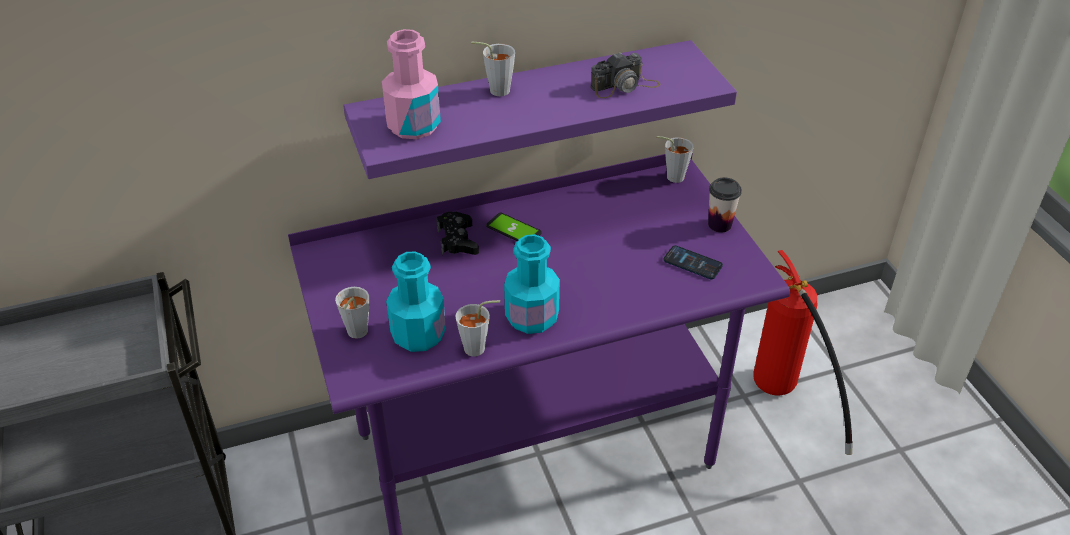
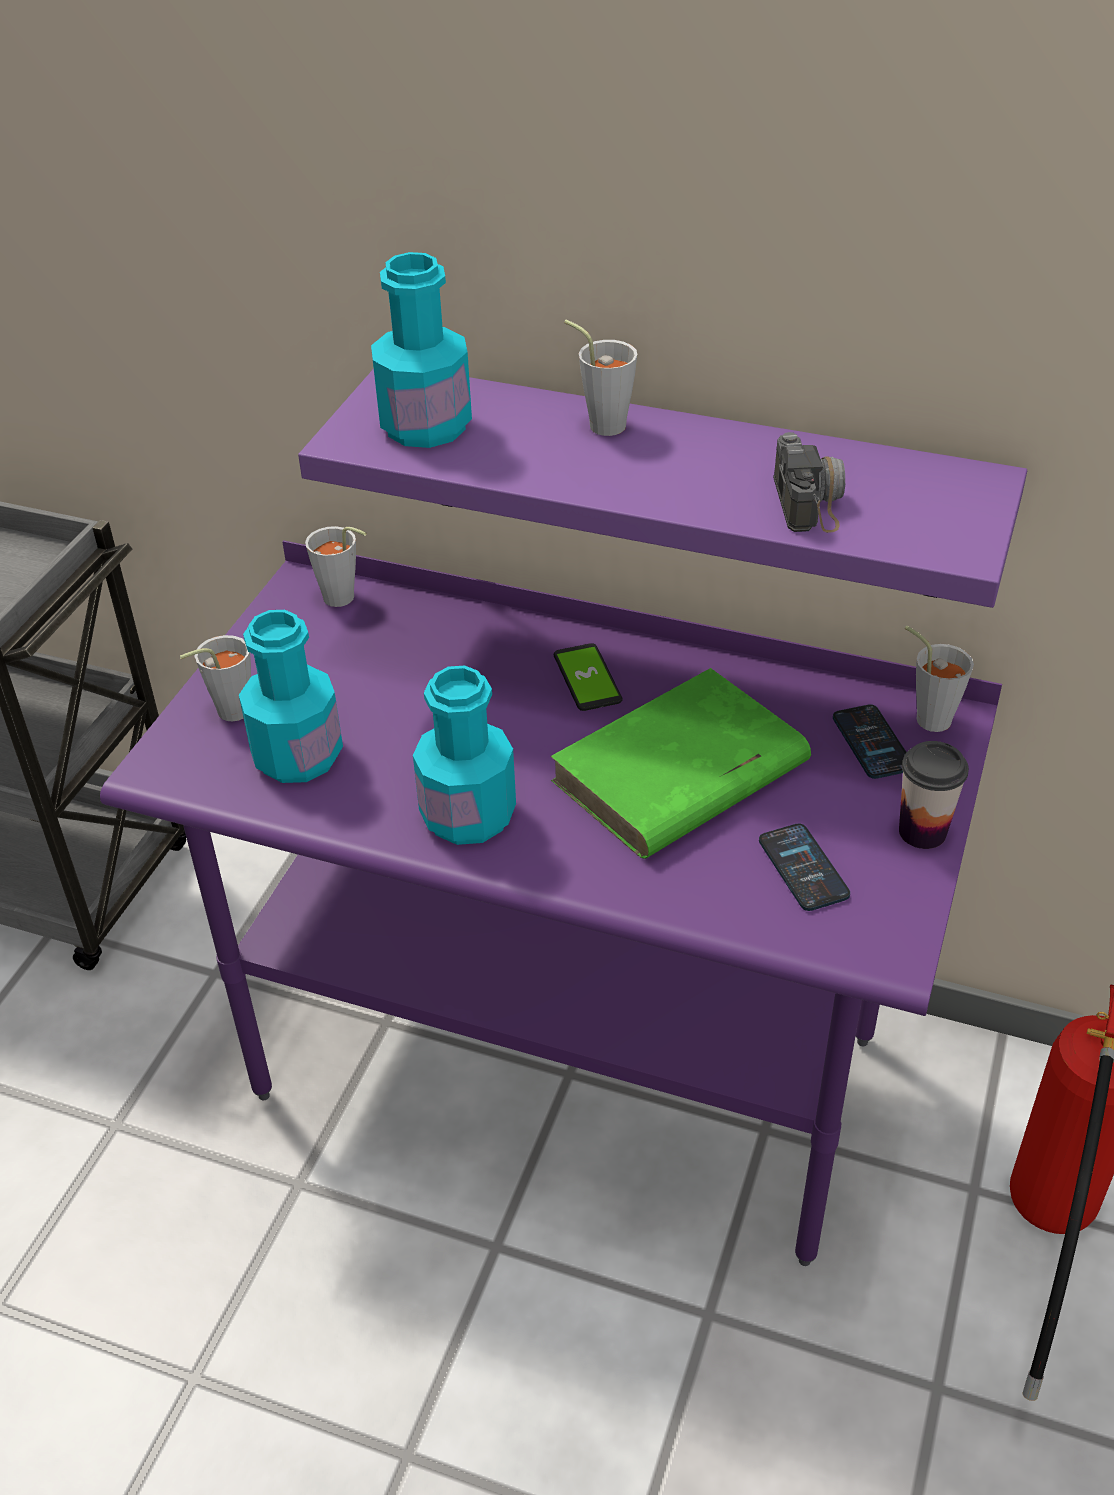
camera: 40 degrees right, 0 degrees up
(413, 125) = (426, 426): pink bottle -> turquoise bottle
(457, 240) = (494, 655): black game controller -> none
(479, 348) = (350, 819): grey cup -> grey cup (344, 600)
(601, 251) = (678, 774): none -> green book
(625, 86) = (809, 495): camera -> camera turned 105 degrees counterclockwise
(662, 198) = (872, 743): none -> phone

